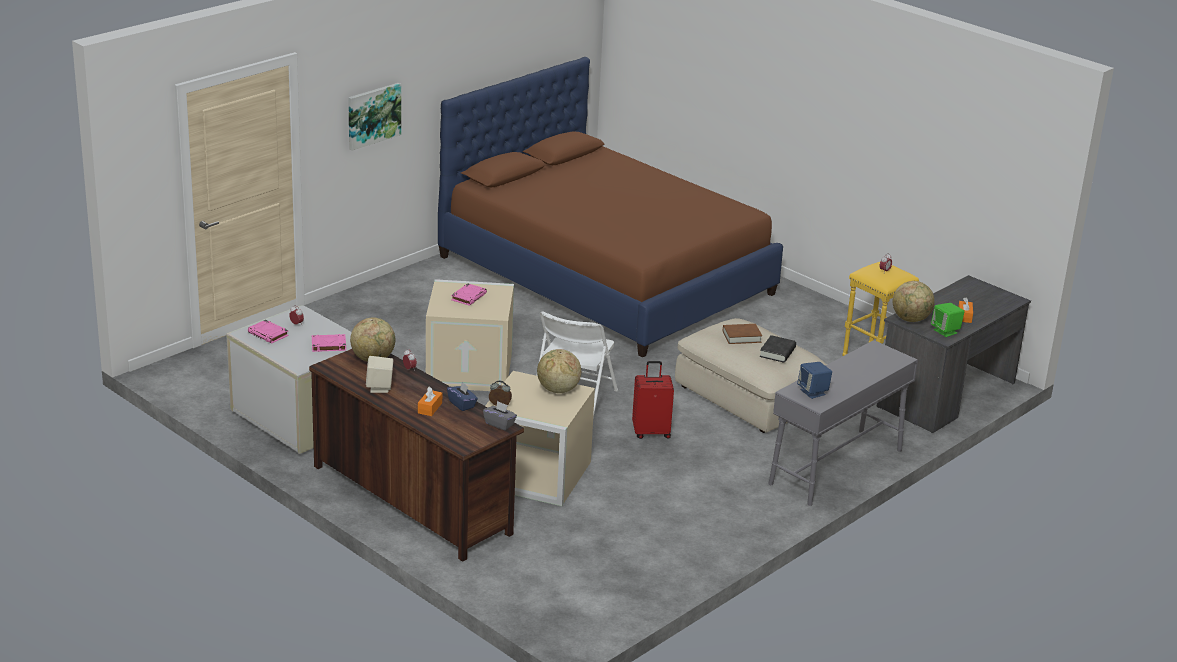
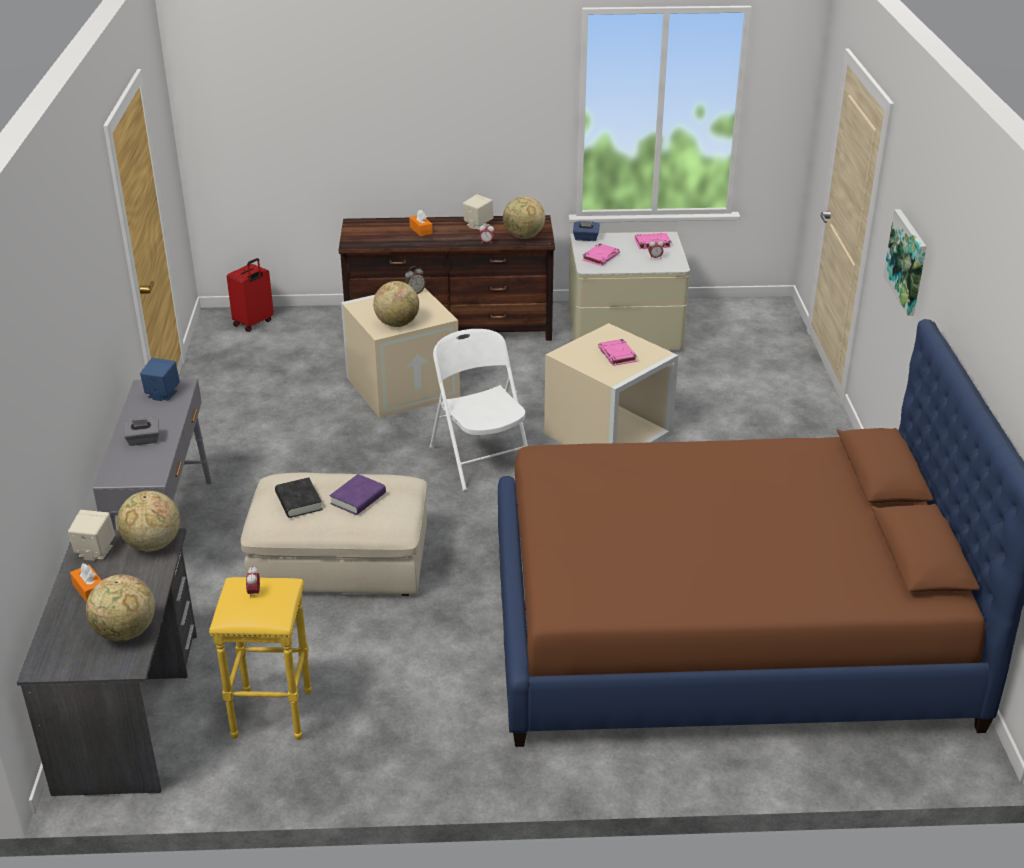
camera: 135 degrees right, 5 degrees up
(462, 404) = (405, 241): blue tissue box -> blue tissue box (585, 238)
(499, 424) = (357, 243): grey tissue box -> grey tissue box (143, 440)
(651, 432) = (373, 470): red suitcase -> red suitcase (254, 323)
(741, 337) = (358, 499): brown book -> purple book
(945, 331) = (95, 551): green speaker -> beige speaker
(962, 293) = (125, 633): none -> globe

